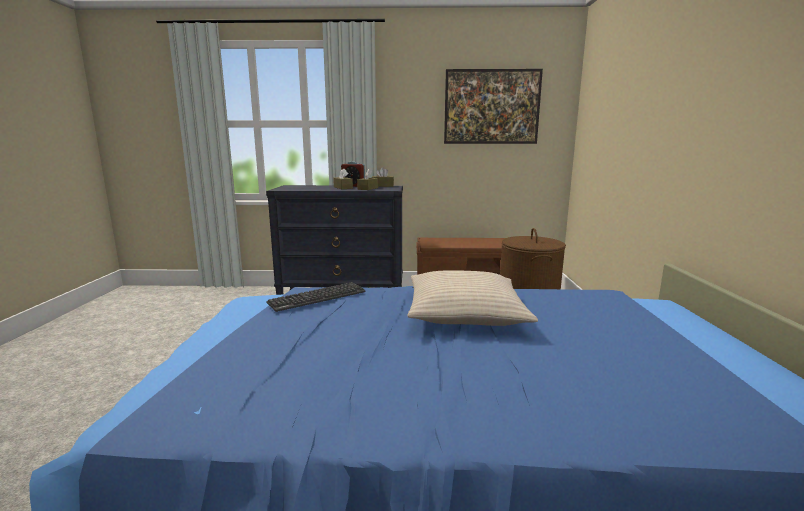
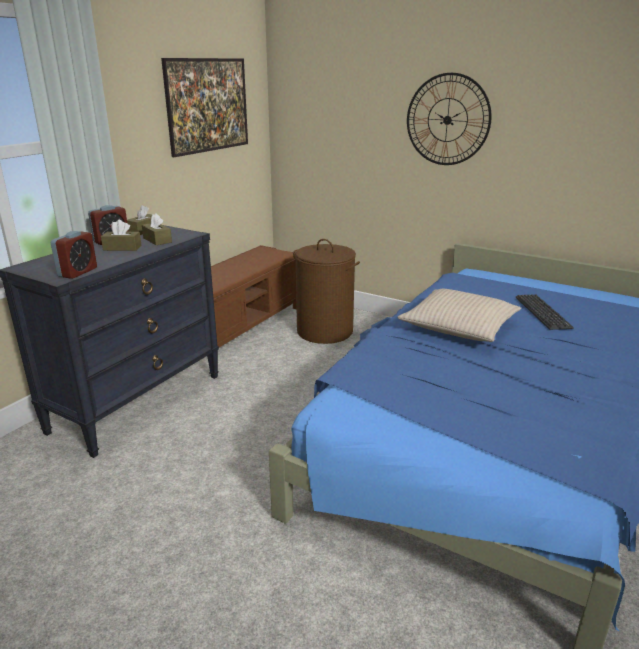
camera: 60 degrees left, 10 degrees up
(291, 189) = (78, 272): none -> alarm clock
(317, 297) = (376, 372): keyboard -> keyboard (542, 312)
(683, 100) = (447, 120): none -> wall clock

